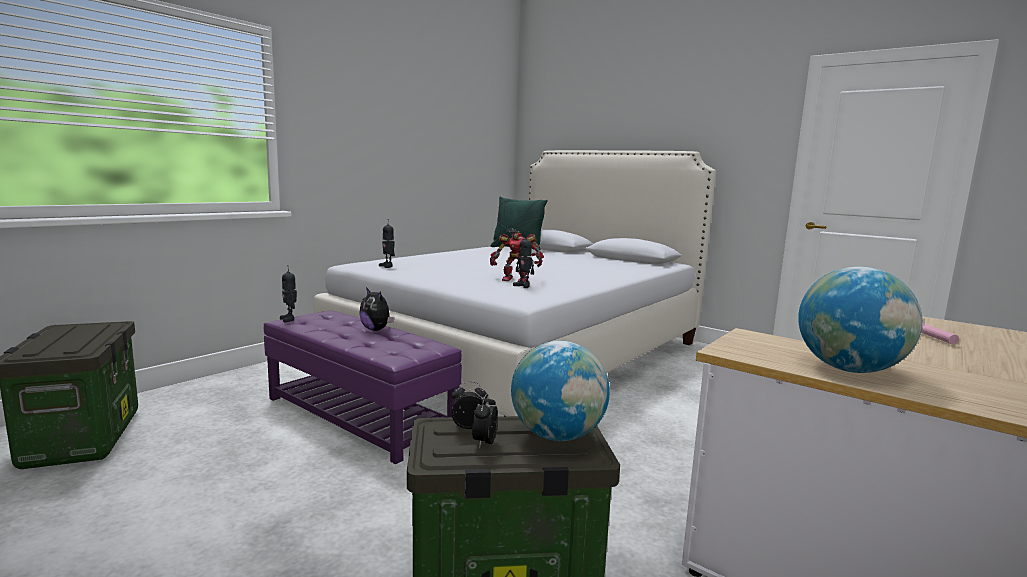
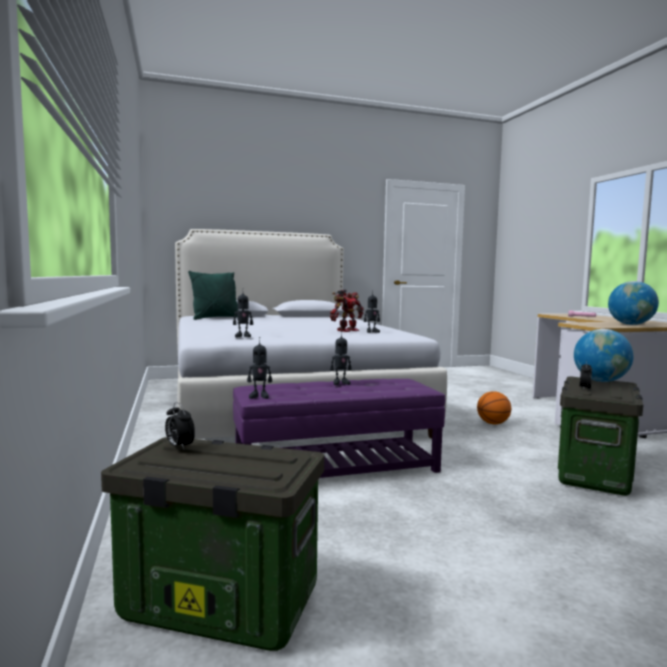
camera: 55 degrees left, 5 degrees down
(376, 330) = (340, 383): plush toy -> toy robot
(484, 442) = (607, 389): alarm clock -> alarm clock (179, 447)
(642, 466) = (493, 423): none -> basketball

